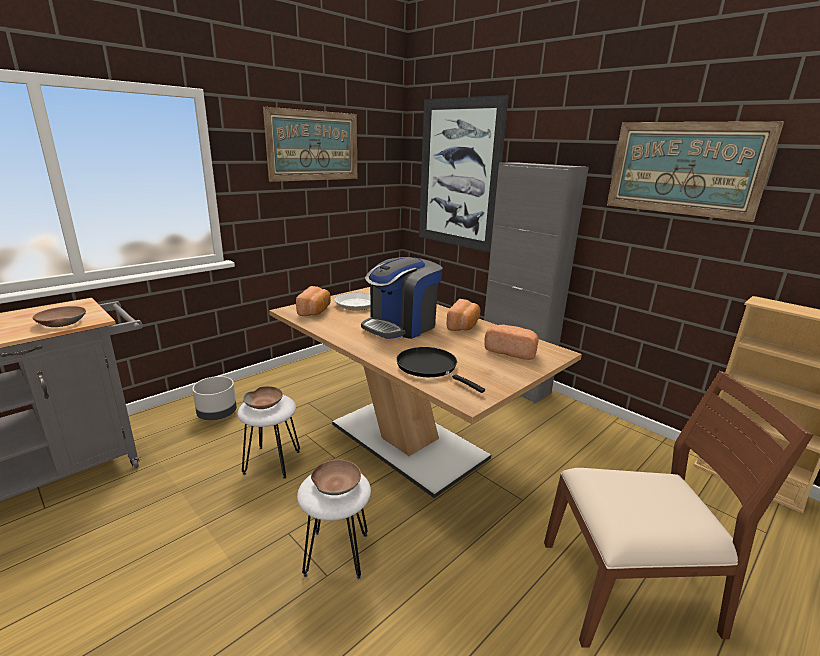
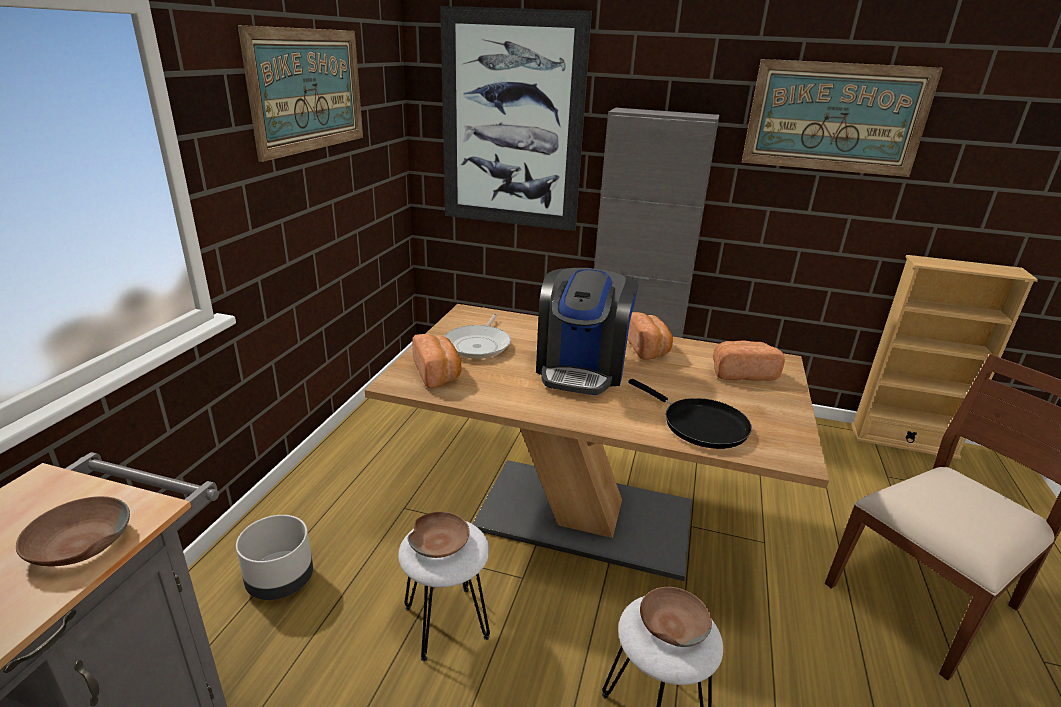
camera: 30 degrees left, 5 degrees up
(430, 368) = (699, 425): black frying pan -> black frying pan turned 150 degrees counterclockwise

